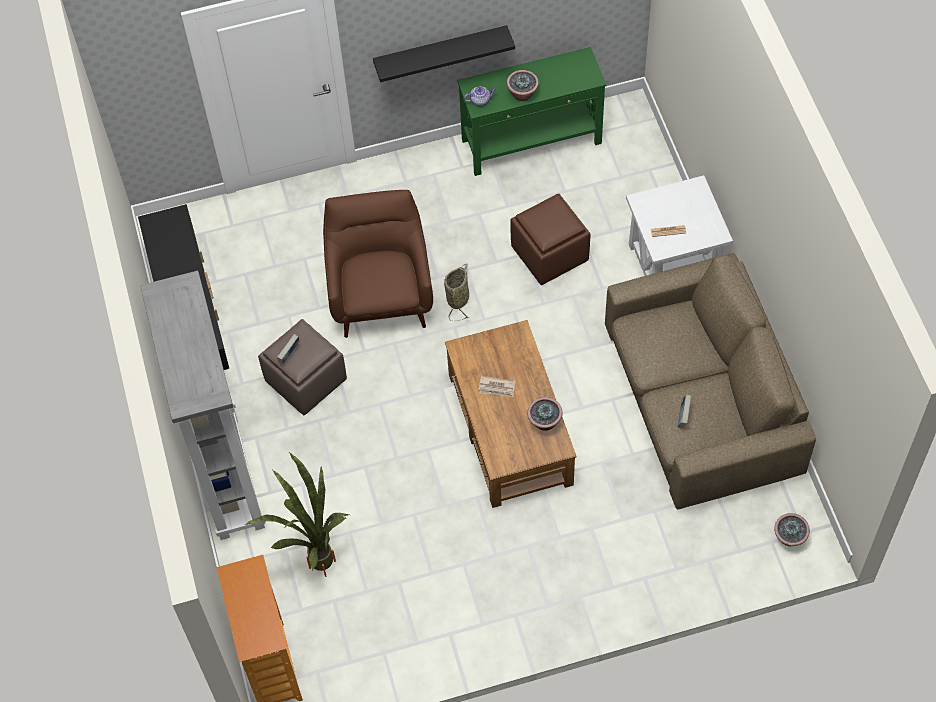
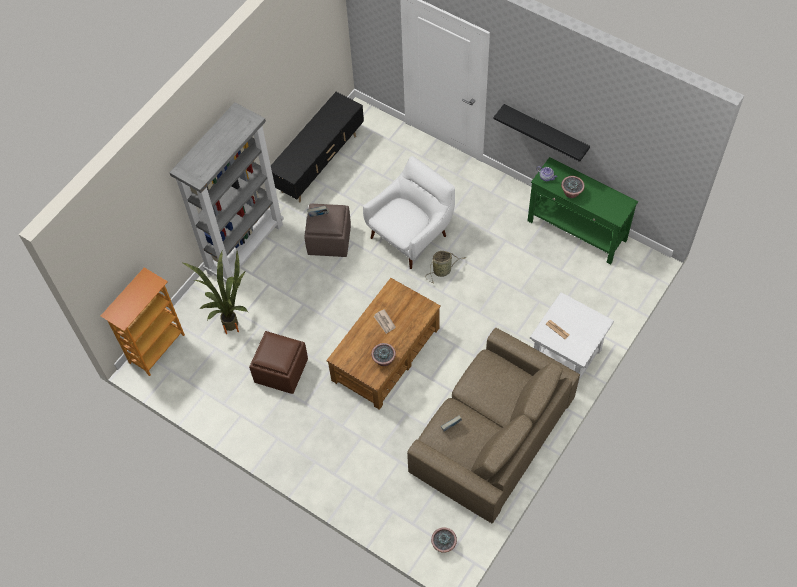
camera: 50 degrees right, 0 degrees up
(380, 295) = (411, 234): brown armchair -> white armchair
(550, 254) = (513, 293): brown ottoman -> brown ottoman (281, 371)

